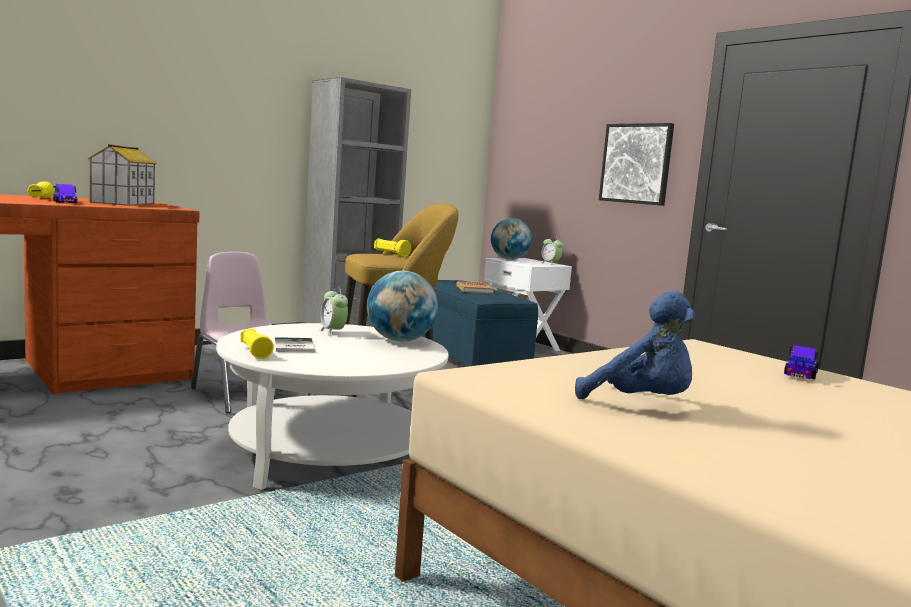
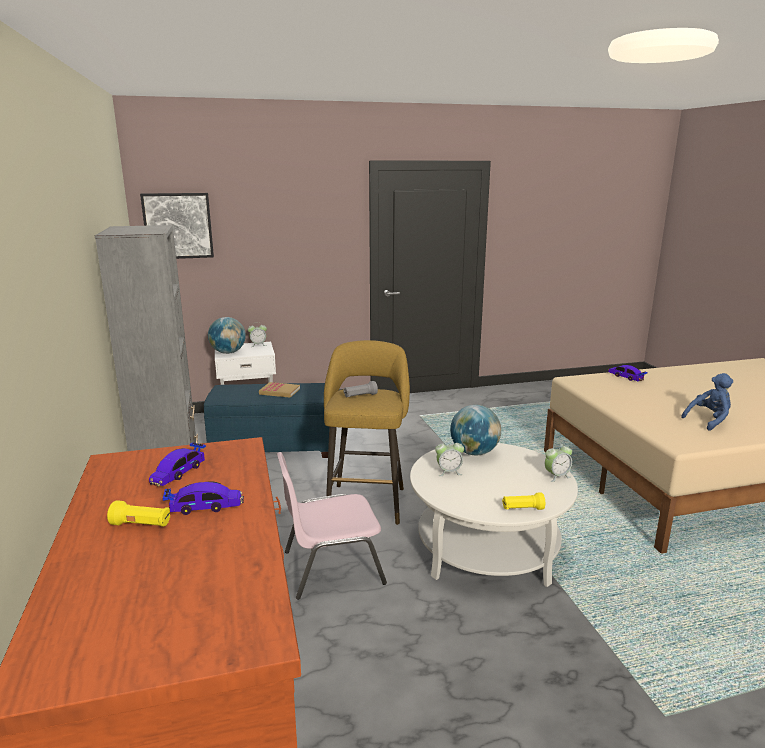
camera: 65 degrees left, 10 degrees up
(123, 203) = (179, 472): toy house -> toy car
(292, 346) = (500, 493): book -> none
(362, 367) = (556, 476): none -> alarm clock
(391, 254) = (360, 396): yellow flashlight -> grey flashlight
(636, 163) = (317, 255): picture -> picture (178, 226)

